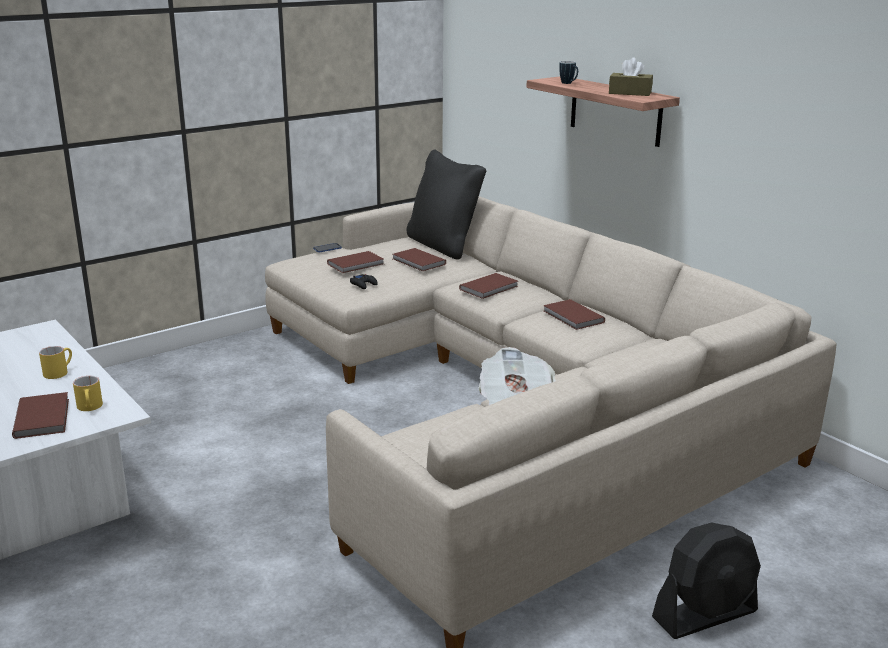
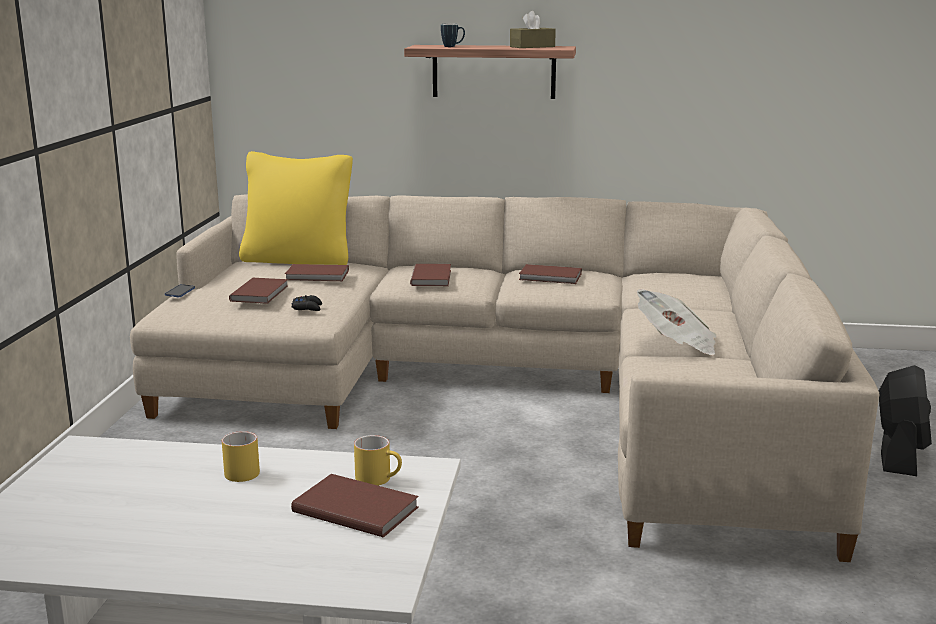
camera: 45 degrees left, 5 degrees down
(444, 246) = (298, 260): black pillow -> yellow pillow

